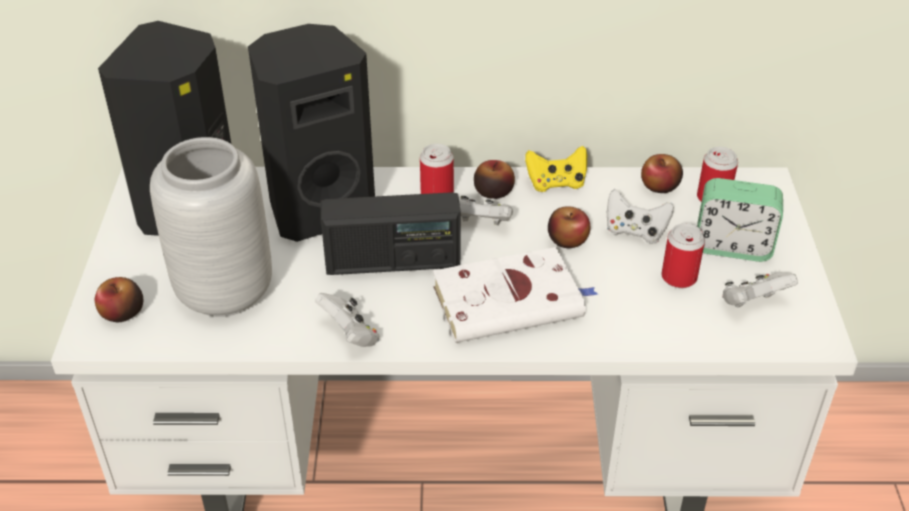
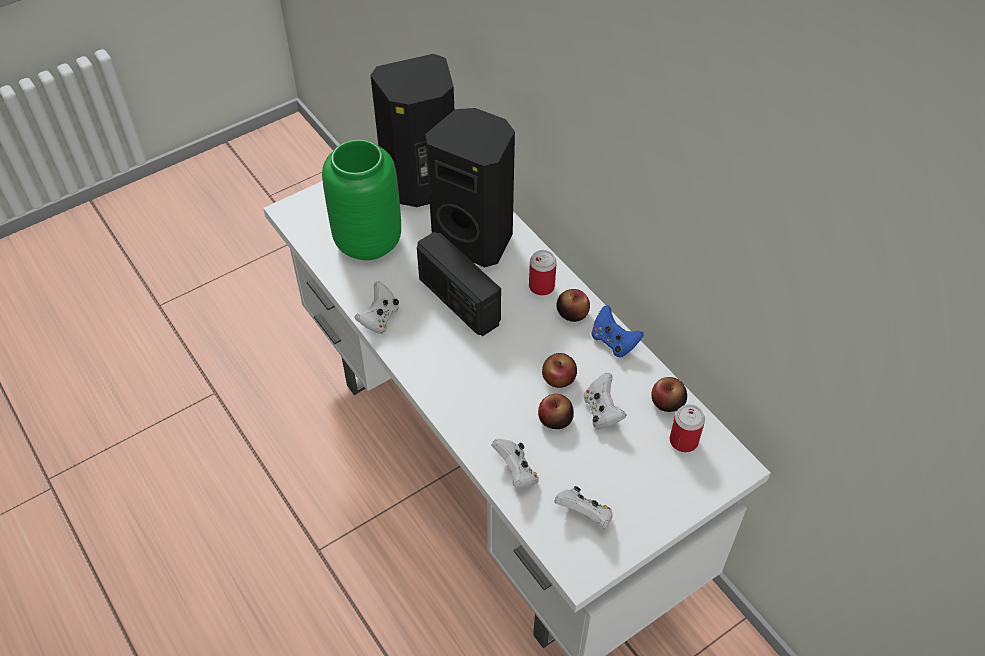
camera: 55 degrees right, 10 degrees up
(122, 313) = (317, 211): apple -> apple (555, 419)
(227, 292) = (369, 243): grey vase -> green vase
(480, 224) = (533, 324): white game controller -> white game controller (516, 472)
(511, 301) = (472, 379): white book -> none
(556, 183) = (613, 342): yellow game controller -> blue game controller
(679, 277) = (574, 459): can -> none
(732, 246) = (637, 477): alarm clock -> none

